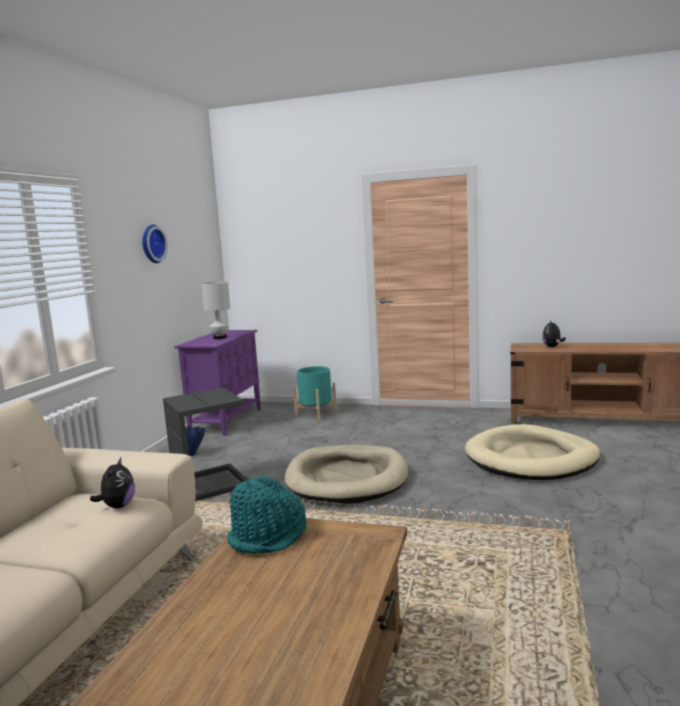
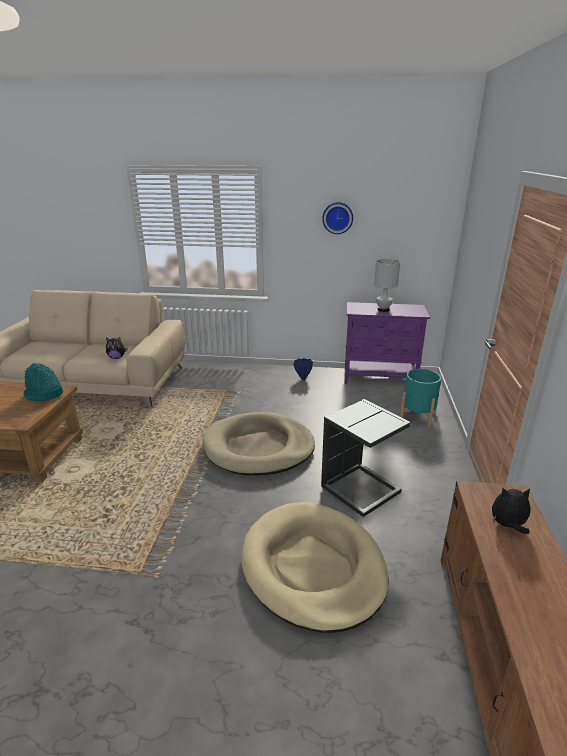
camera: 80 degrees right, 15 degrees up
(213, 485) = (249, 396): grey side table -> grey side table (360, 491)

